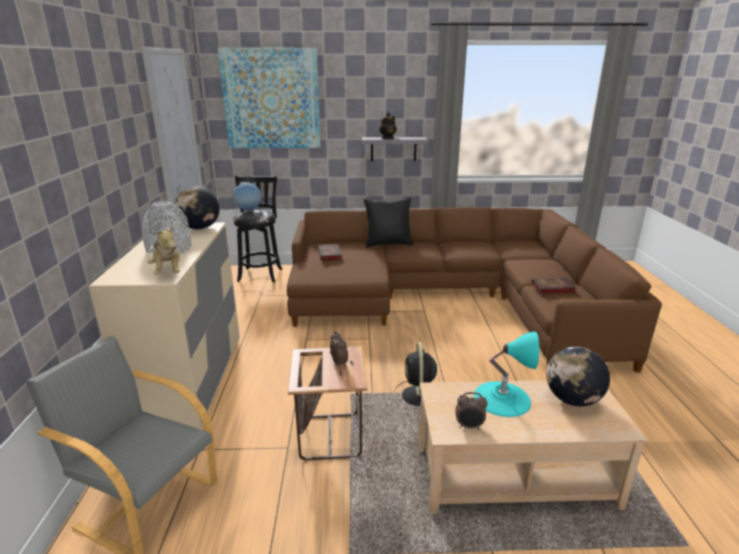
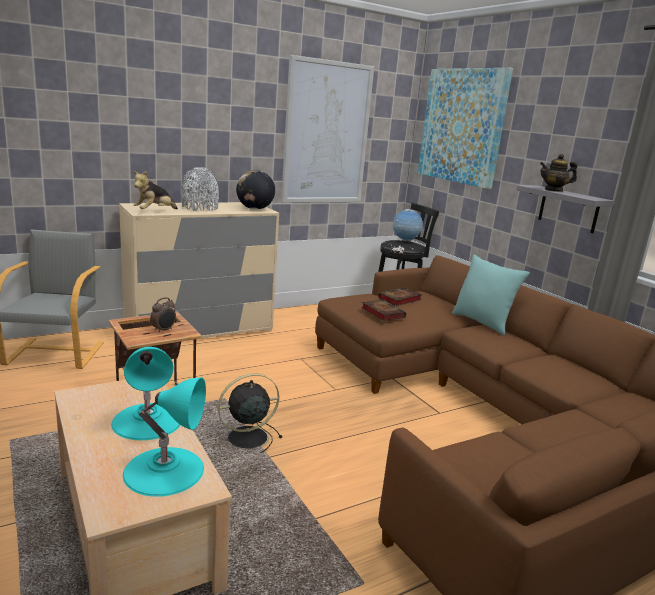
camera: 60 degrees right, 5 degrees down
(388, 244) = (482, 322): black pillow -> turquoise pillow
(469, 426) = (87, 406): alarm clock -> none
(552, 289) = (504, 448): book -> book (381, 312)
(572, 399) = (164, 470): globe -> turquoise table lamp

